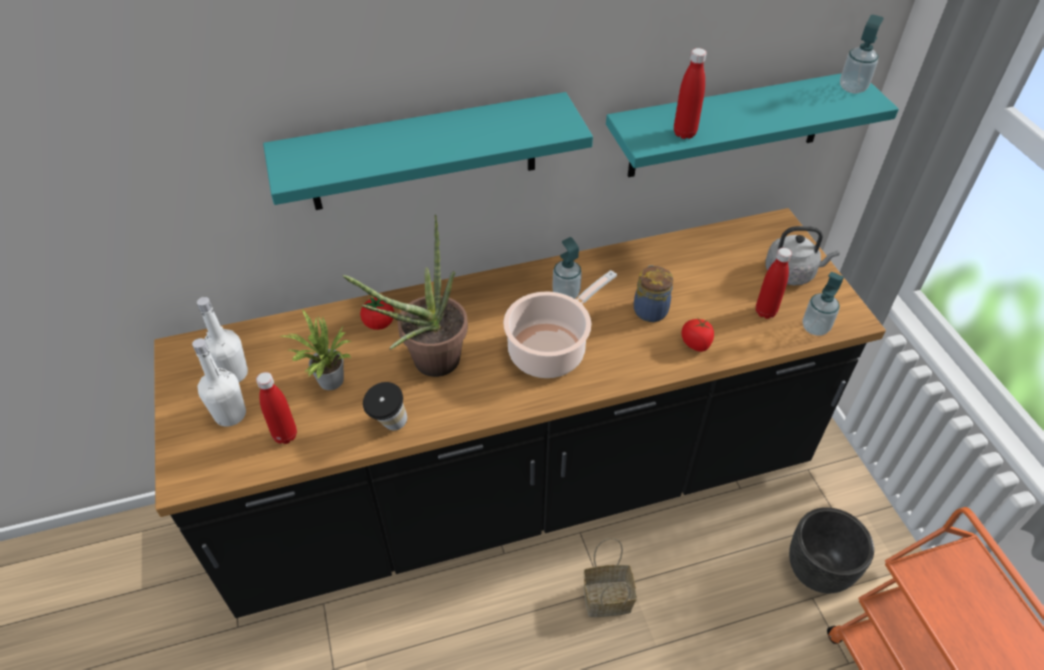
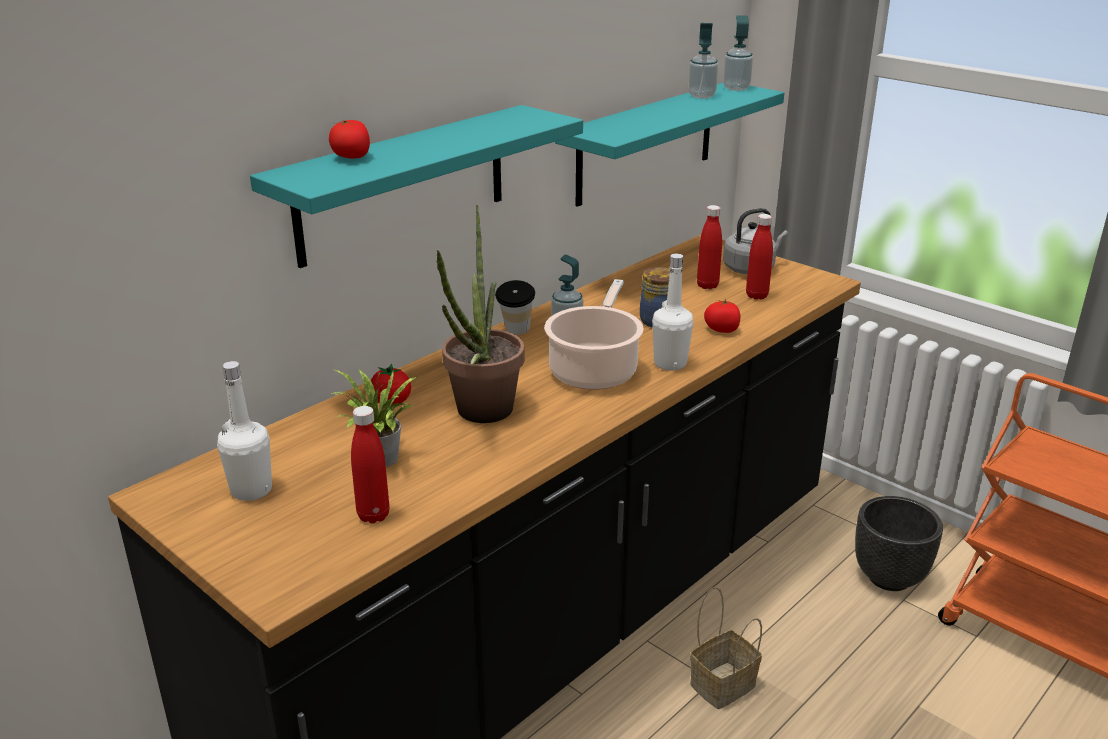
camera: 30 degrees left, 20 degrees down
(230, 414) = (284, 522): white bottle -> white bottle (670, 363)
(352, 141) = (352, 157): none -> tomato
(389, 426) = (488, 470): cup -> cup (516, 333)
(684, 133) = (638, 128): red bottle -> red bottle (707, 286)
(815, 327) = (806, 294): soap dispenser -> soap dispenser (701, 96)

